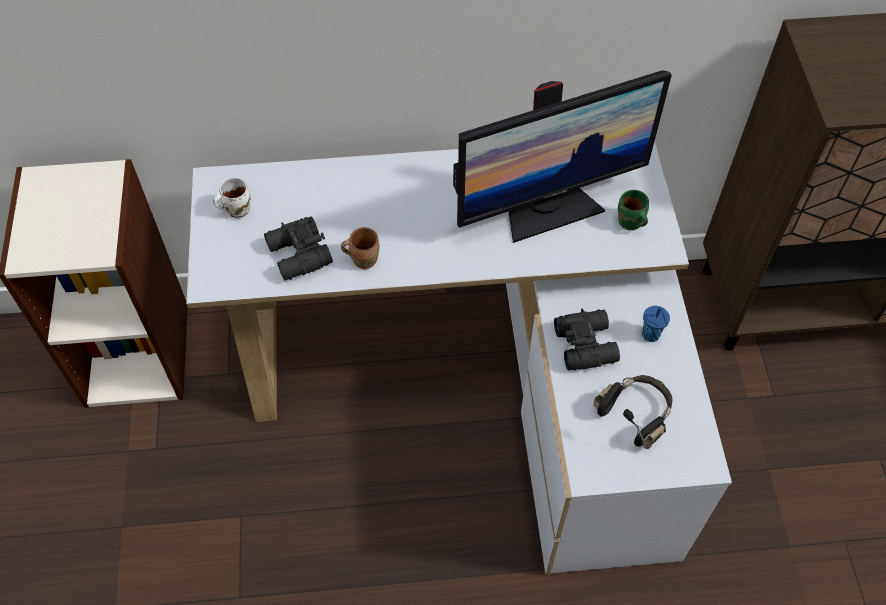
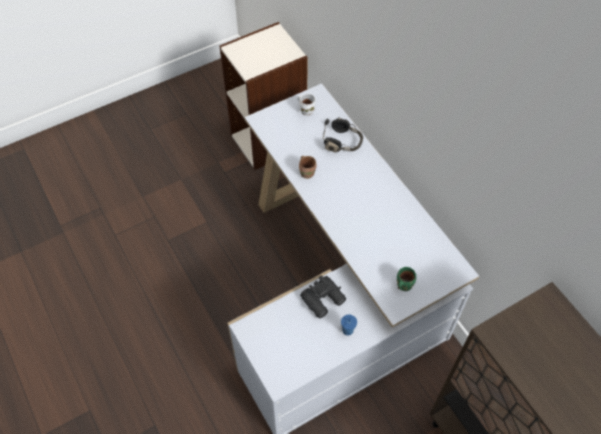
camera: 65 degrees right, 0 degrees up
(298, 256) = (293, 146): black binoculars -> none
(547, 208) = (389, 241): monitor -> none
(635, 414) = (292, 339): black headphones -> black headphones (343, 142)

